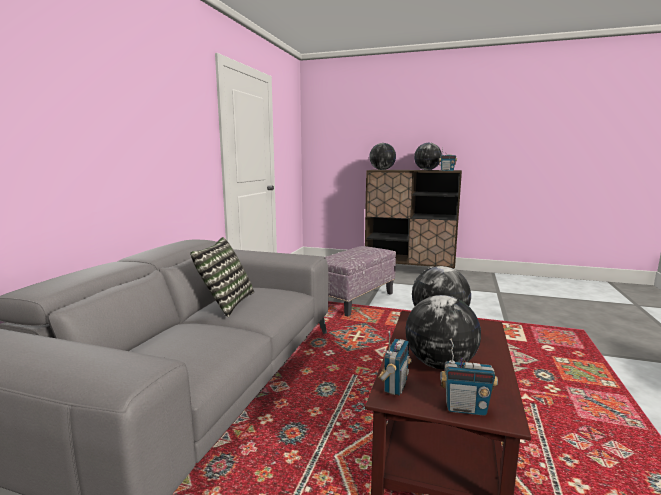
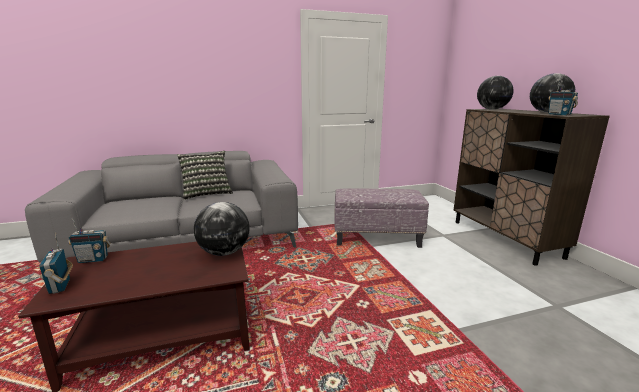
camera: 55 degrees right, 5 degrees up
(440, 365) = (131, 267): globe -> none

